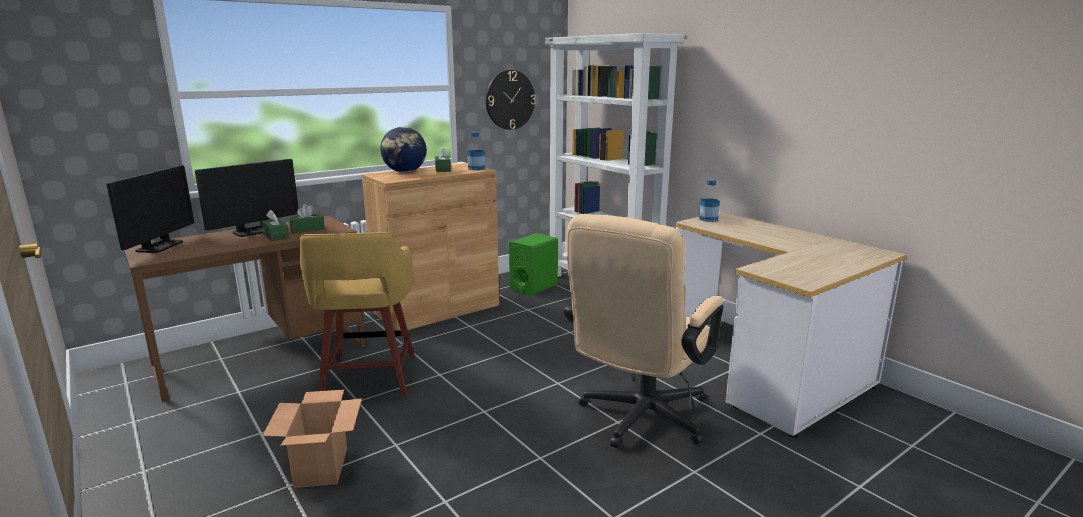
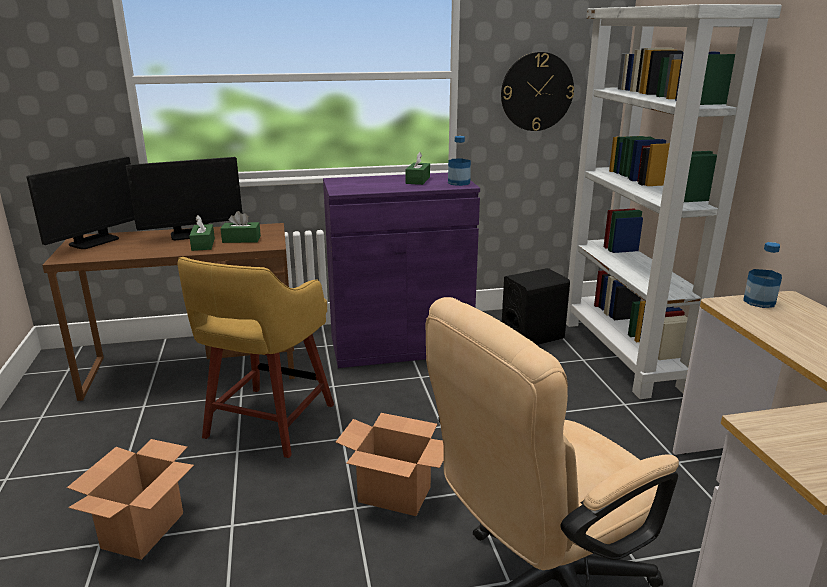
camera: 25 degrees right, 5 degrees up
(405, 172) = (371, 180): globe -> none
(437, 309) = (400, 345): brown cabinet -> purple cabinet
(507, 397) = (395, 494): none -> cardboard box
(534, 287) = (532, 336): green speaker -> black speaker

